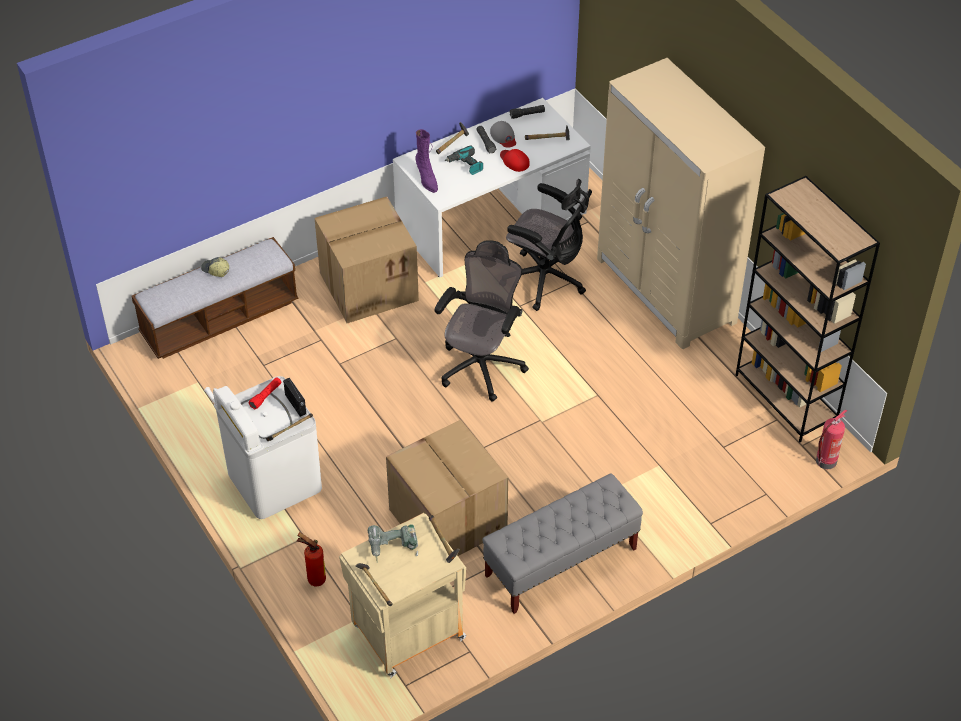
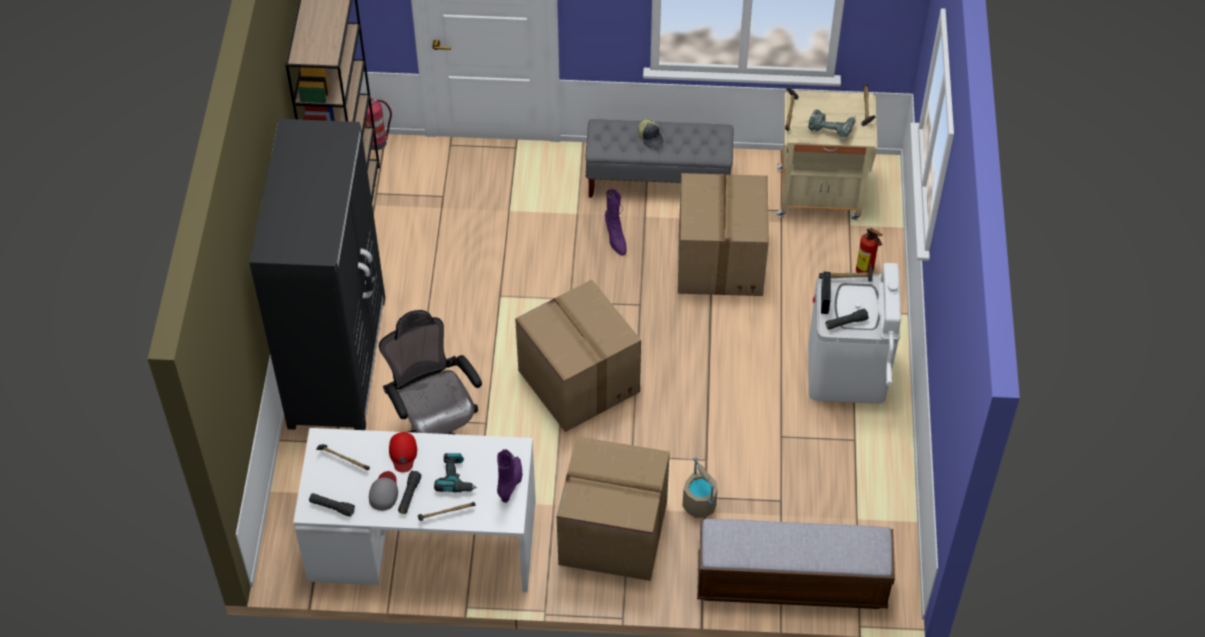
camera: 145 degrees left, 5 degrees up
(215, 270) = (790, 551): cap -> cap (650, 137)
(266, 396) = (846, 323): red flashlight -> black flashlight
(321, 333) = (699, 504): none -> beige bucket
(481, 366) = (576, 381): office chair -> cardboard box
(551, 490) = (615, 238): none -> purple boot
(665, 291) = (339, 359): beige cabinet -> black cabinet

